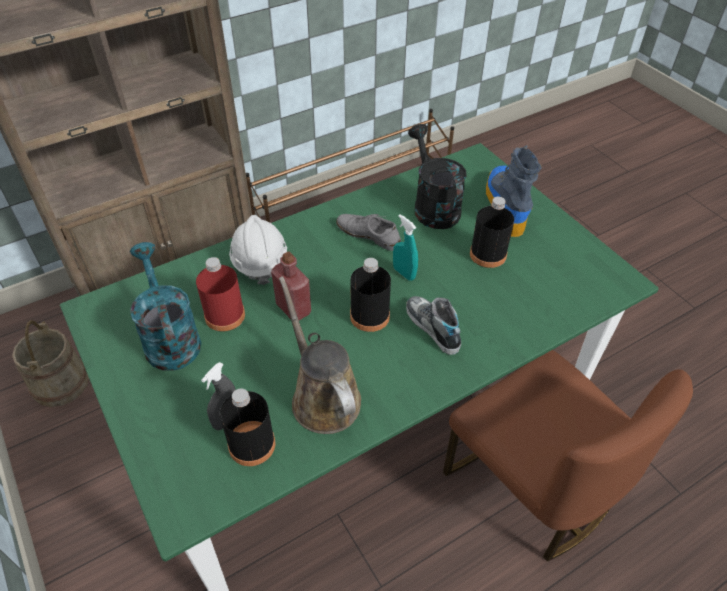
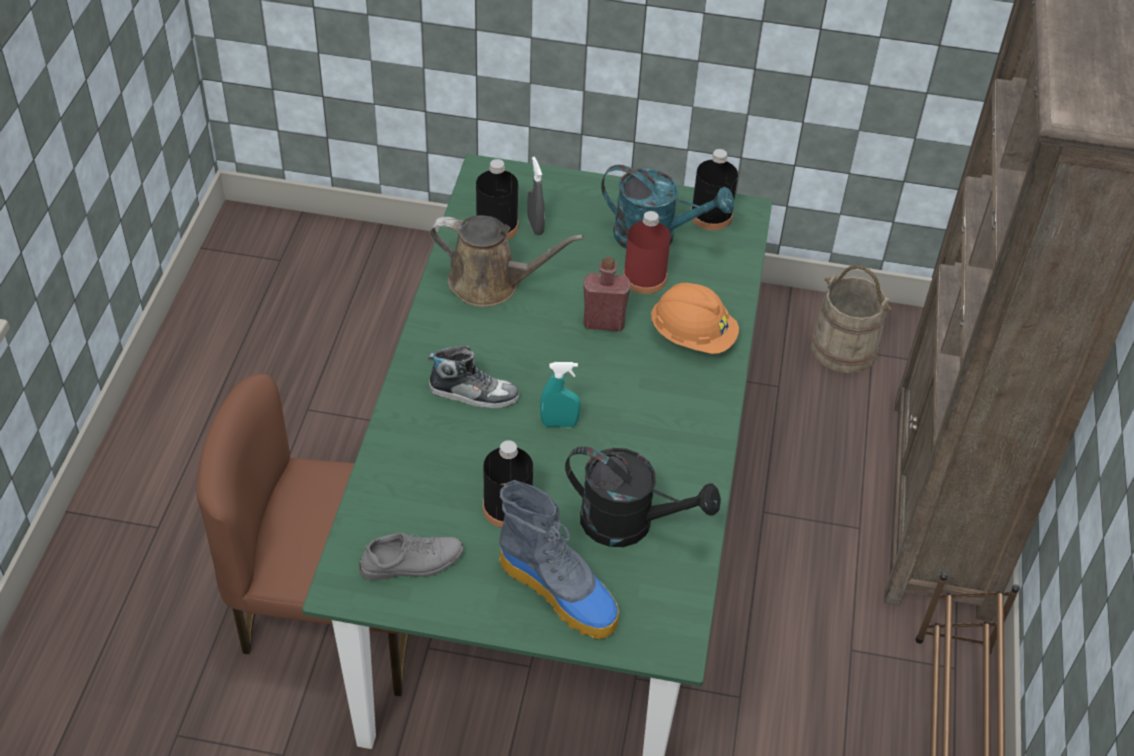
camera: 130 degrees right, 0 degrees up
(259, 261) = (692, 336): white hard hat -> orange hard hat
(368, 234) = (643, 437): grey shoe -> grey shoe (411, 562)
(369, 316) = (536, 363): black bottle -> black bottle (711, 216)

